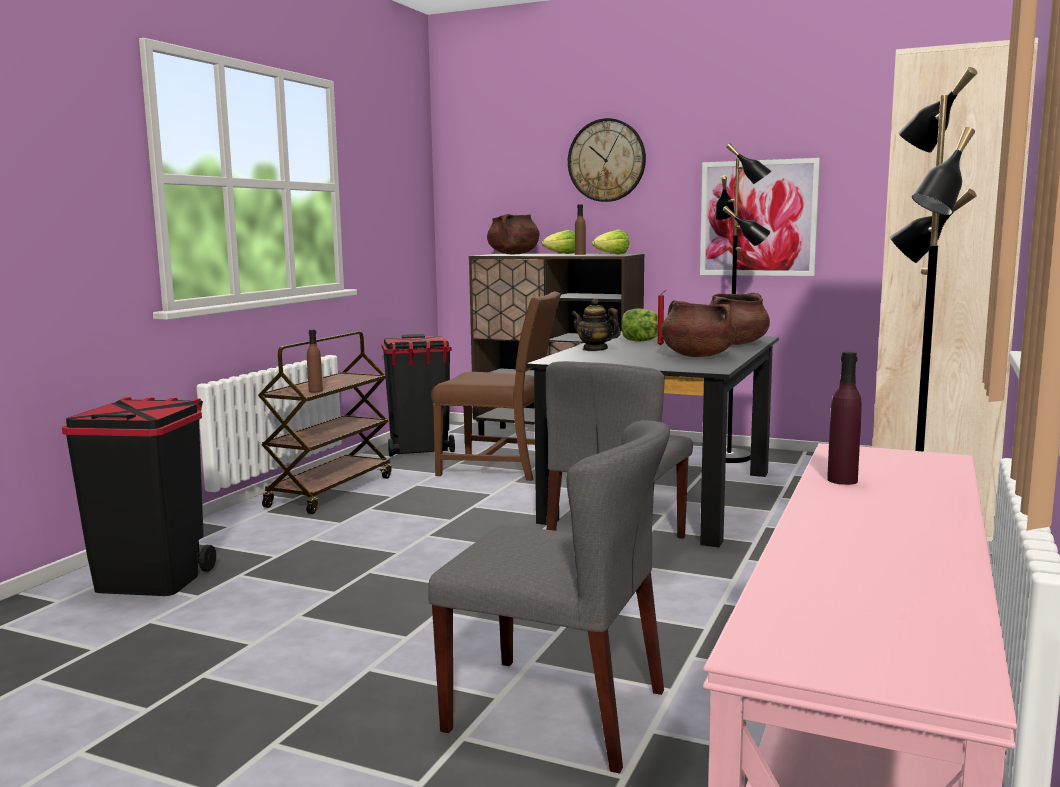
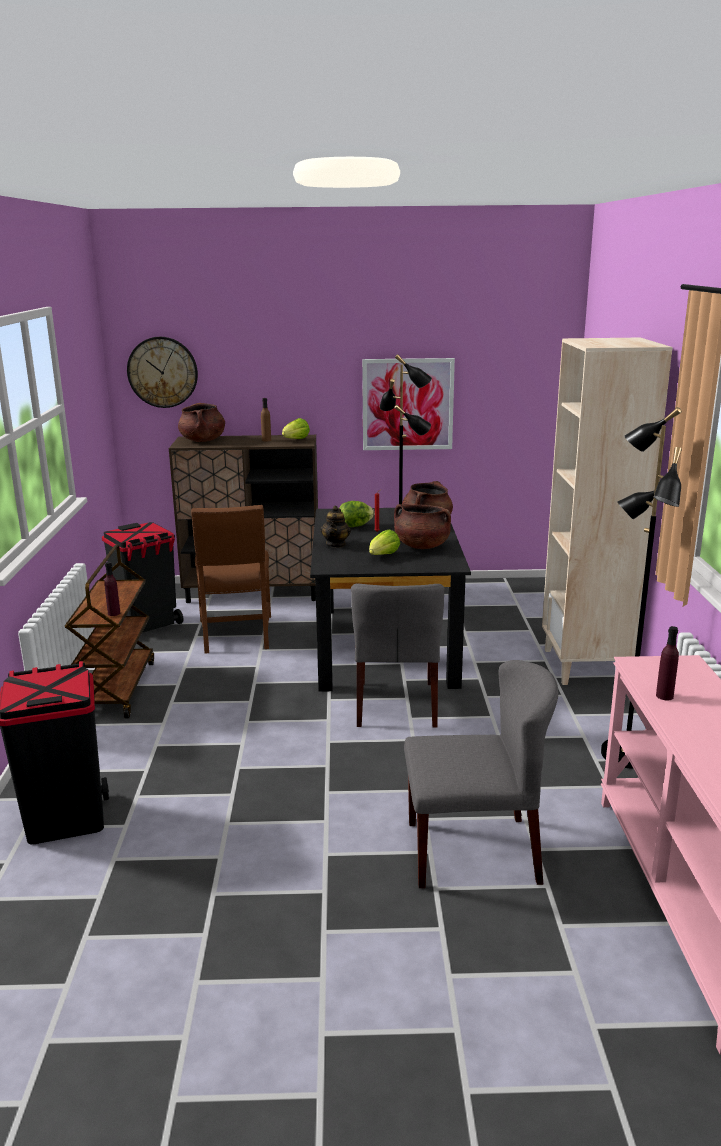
camera: 25 degrees left, 10 degrees up
(315, 391) = (114, 613): brown bottle -> purple bottle
(500, 467) = (236, 635): brown chair -> brown chair turned 90 degrees clockwise
(561, 254) = (247, 439): lettuce -> lettuce (383, 556)
(595, 349) = (336, 544): teapot -> teapot turned 90 degrees counterclockwise
(606, 160) = (278, 355): wall clock -> wall clock (162, 372)

